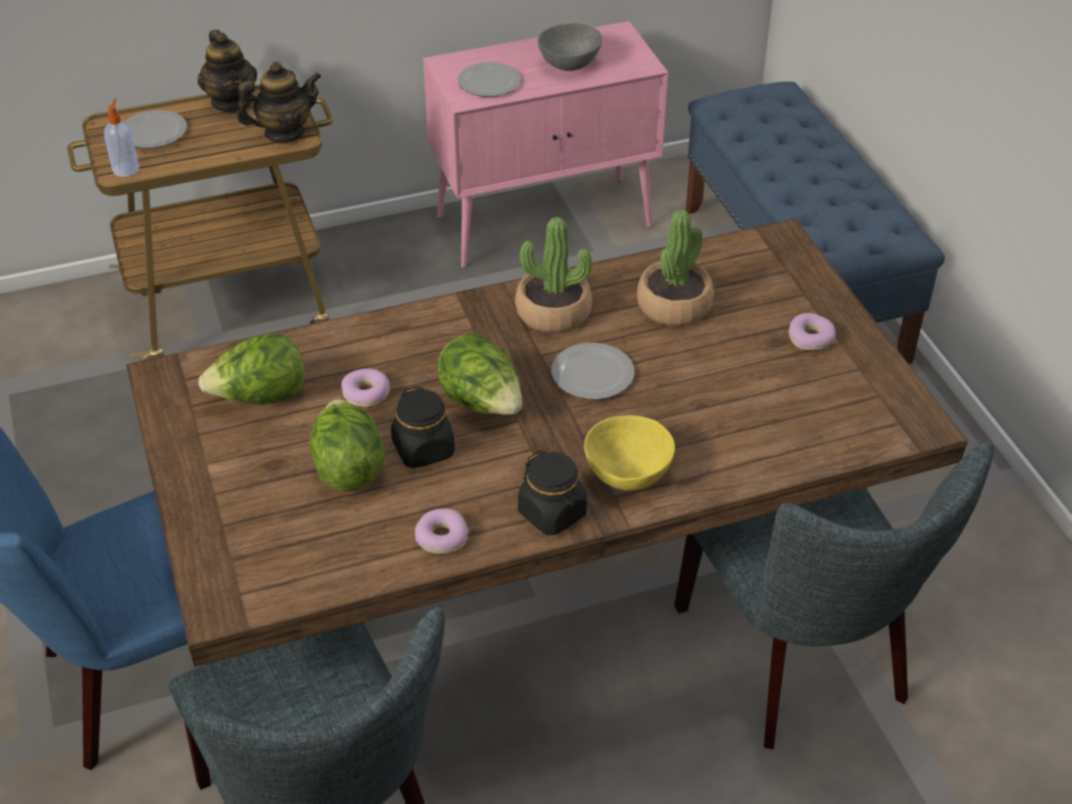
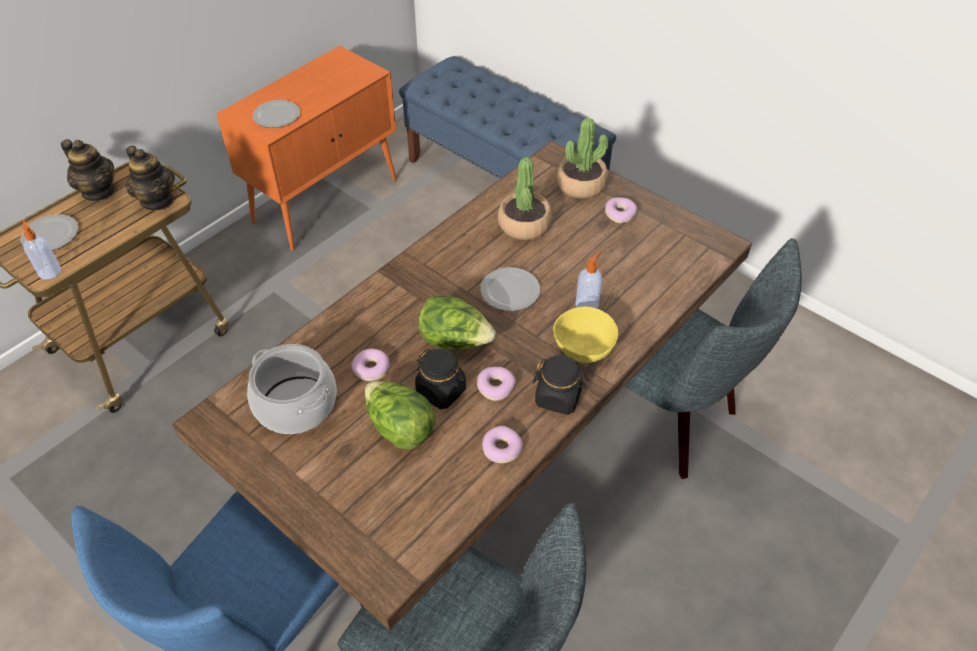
camera: 30 degrees left, 5 degrees up
(260, 397) = (296, 404): lettuce -> cooking pot
(284, 133) = (157, 200): teapot -> teapot turned 105 degrees clockwise
(488, 470) = (495, 387): none -> donut
(546, 222) = (326, 200): pink cabinet -> orange cabinet
(553, 312) = (453, 259): potted plant -> potted plant (581, 184)
(571, 64) = (323, 86): grey bowl -> none
(676, 426) = (587, 304): none -> soap dispenser

